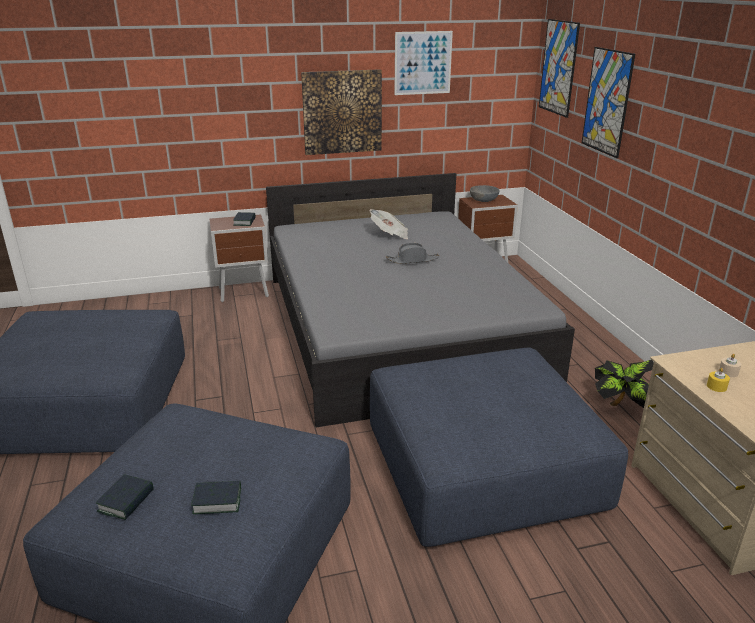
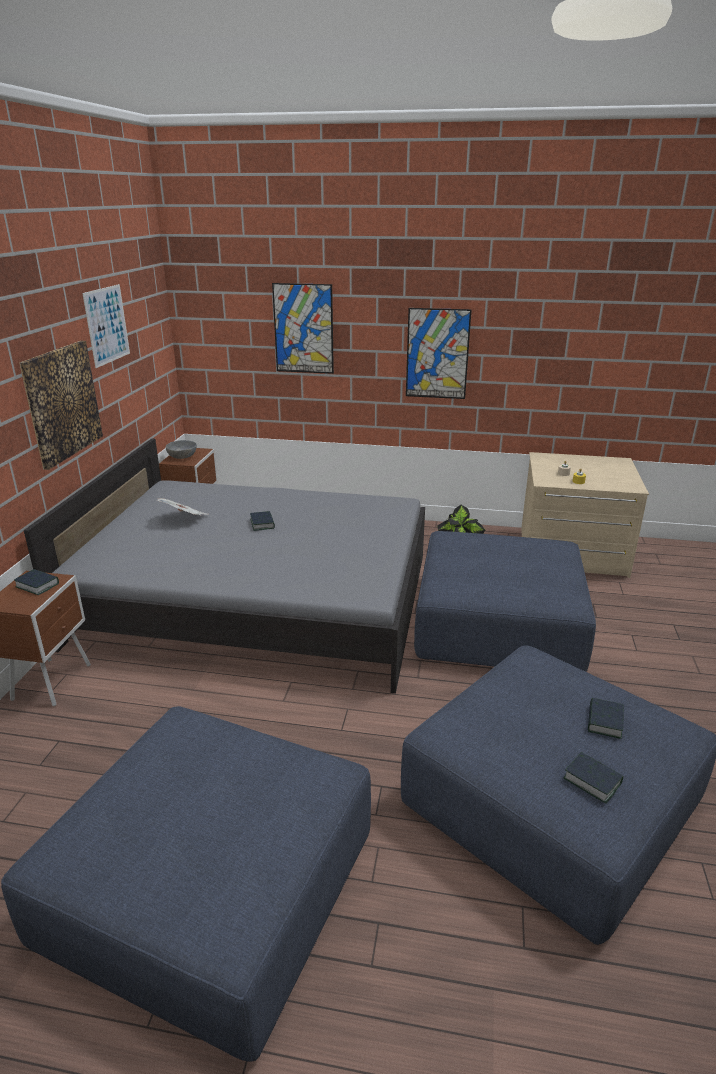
camera: 65 degrees left, 0 degrees up
(412, 260) = (262, 524): grey hat -> book
(558, 67) = (214, 308): picture -> picture (437, 354)

